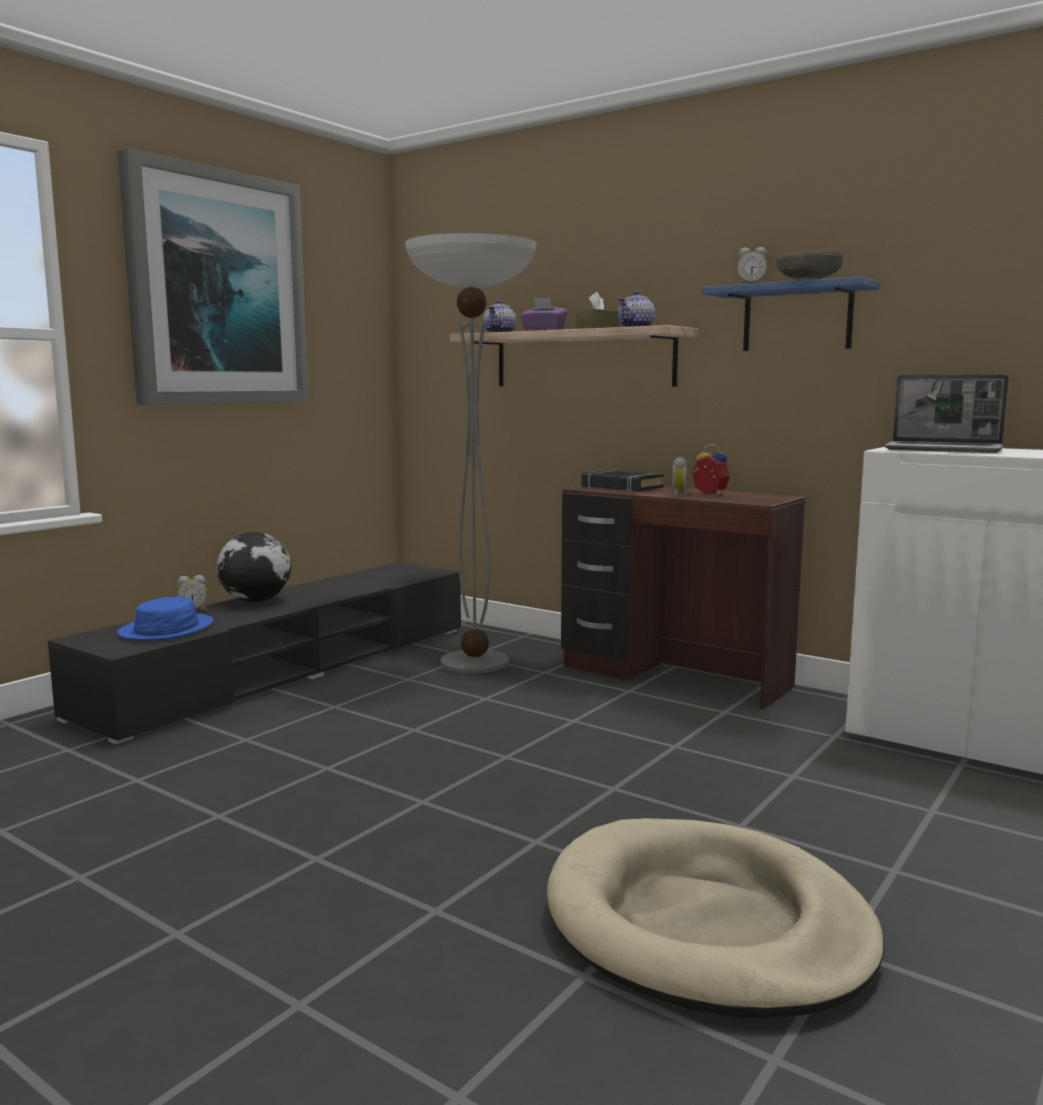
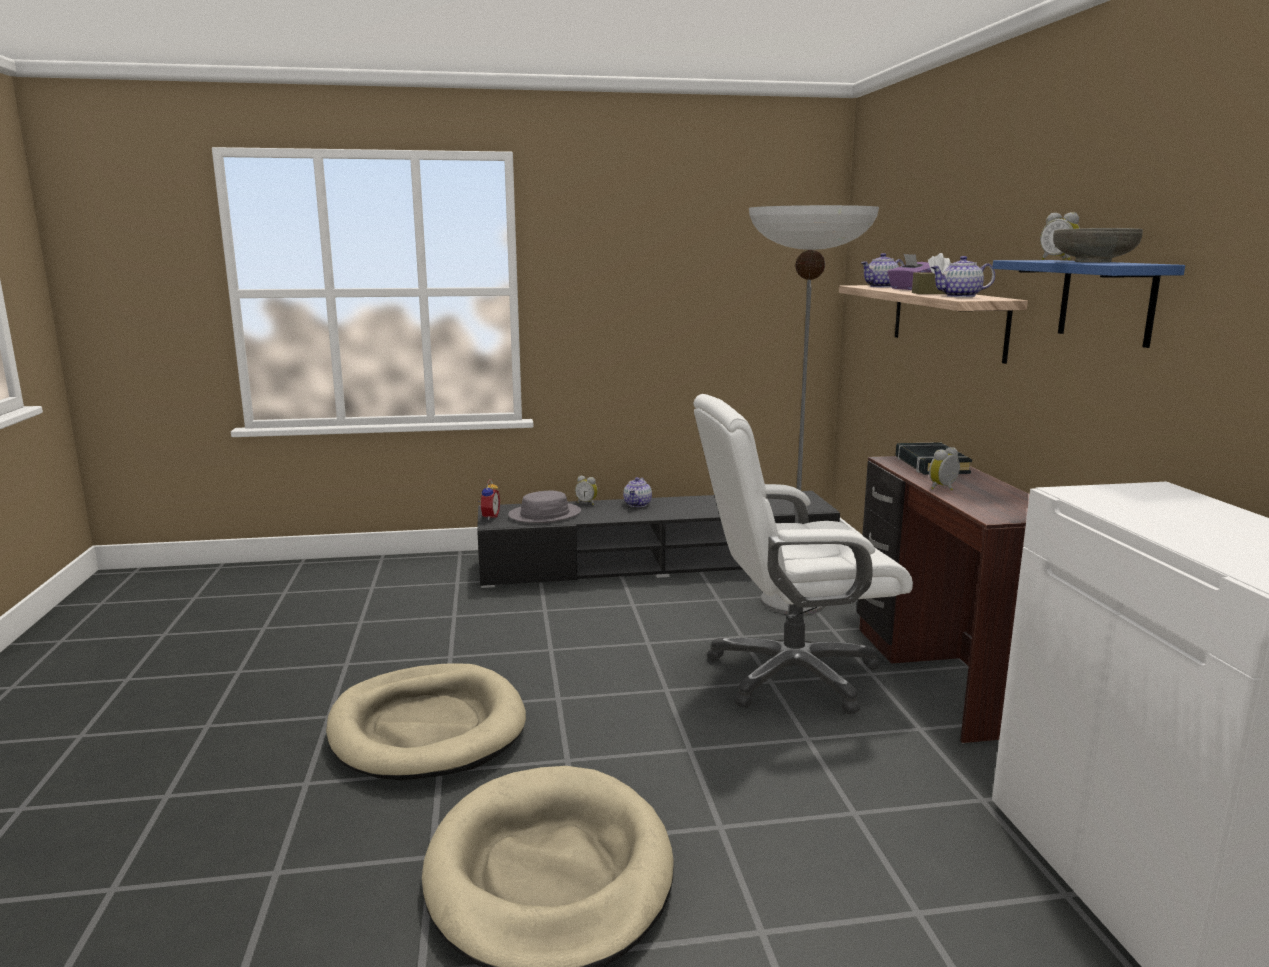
camera: 45 degrees right, 5 degrees up
(167, 629) = (545, 514): blue hat -> grey hat
(217, 289) = (649, 247): picture -> none
(256, 601) = (638, 504): globe -> teapot
(337, 884) = (427, 728): none -> beige dog bed
(578, 711) = (791, 675): none -> white office chair
(708, 493) = (985, 492): alarm clock -> alarm clock (489, 517)
(945, 450) = (1143, 506): laptop -> none

